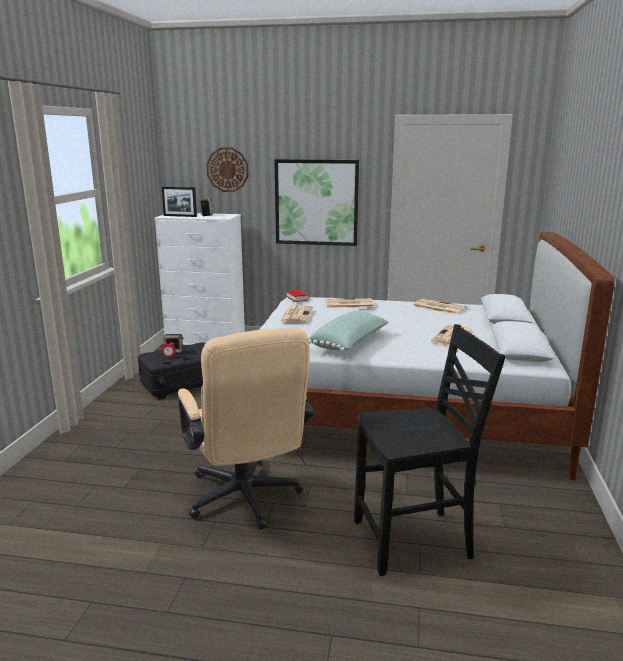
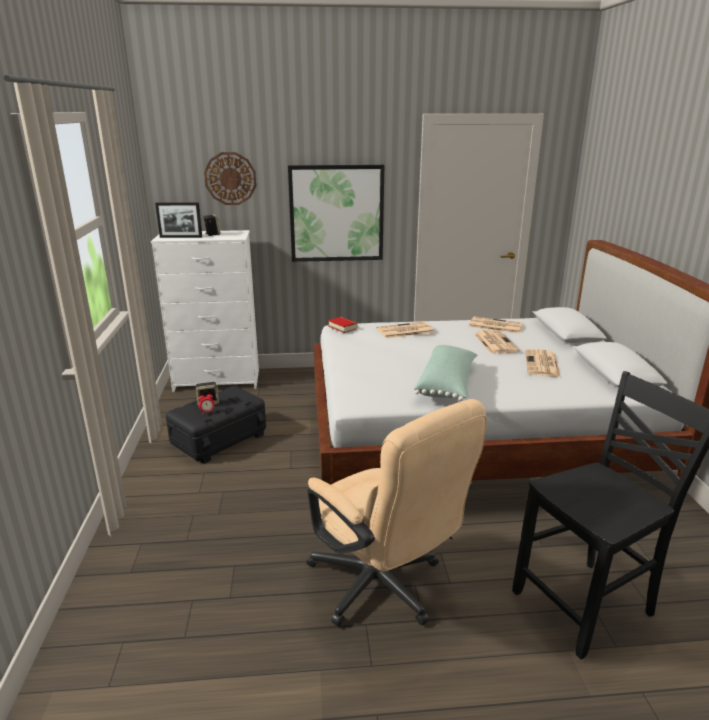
camera: 15 degrees left, 5 degrees up
(296, 314) = (359, 351): newspaper -> newspaper (494, 342)

